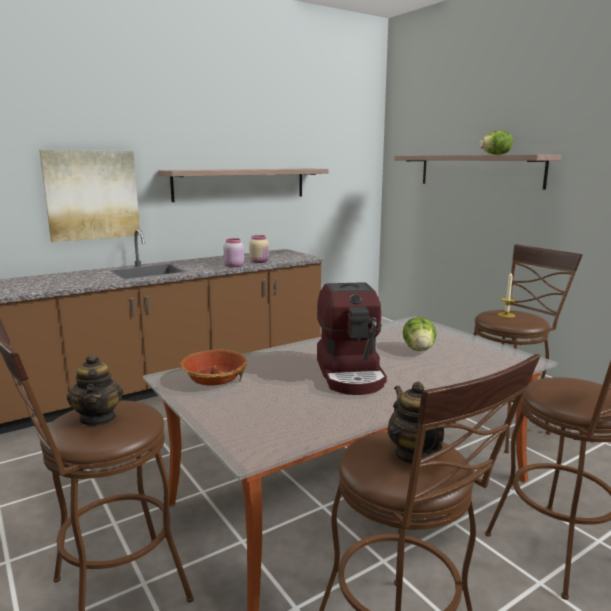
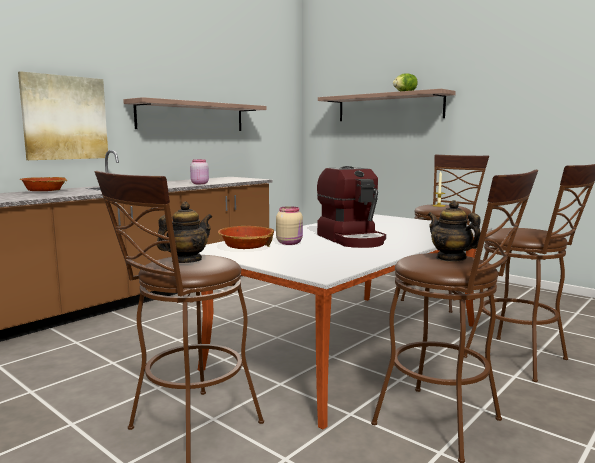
camera: 15 degrees left, 5 degrees down
(63, 277) = (44, 192): none -> bowl
(98, 418) = (186, 261): teapot -> teapot turned 105 degrees counterclockwise
(259, 261) = (219, 181): beige jar -> beige jar (290, 243)
(419, 350) = (389, 227): lettuce -> none

